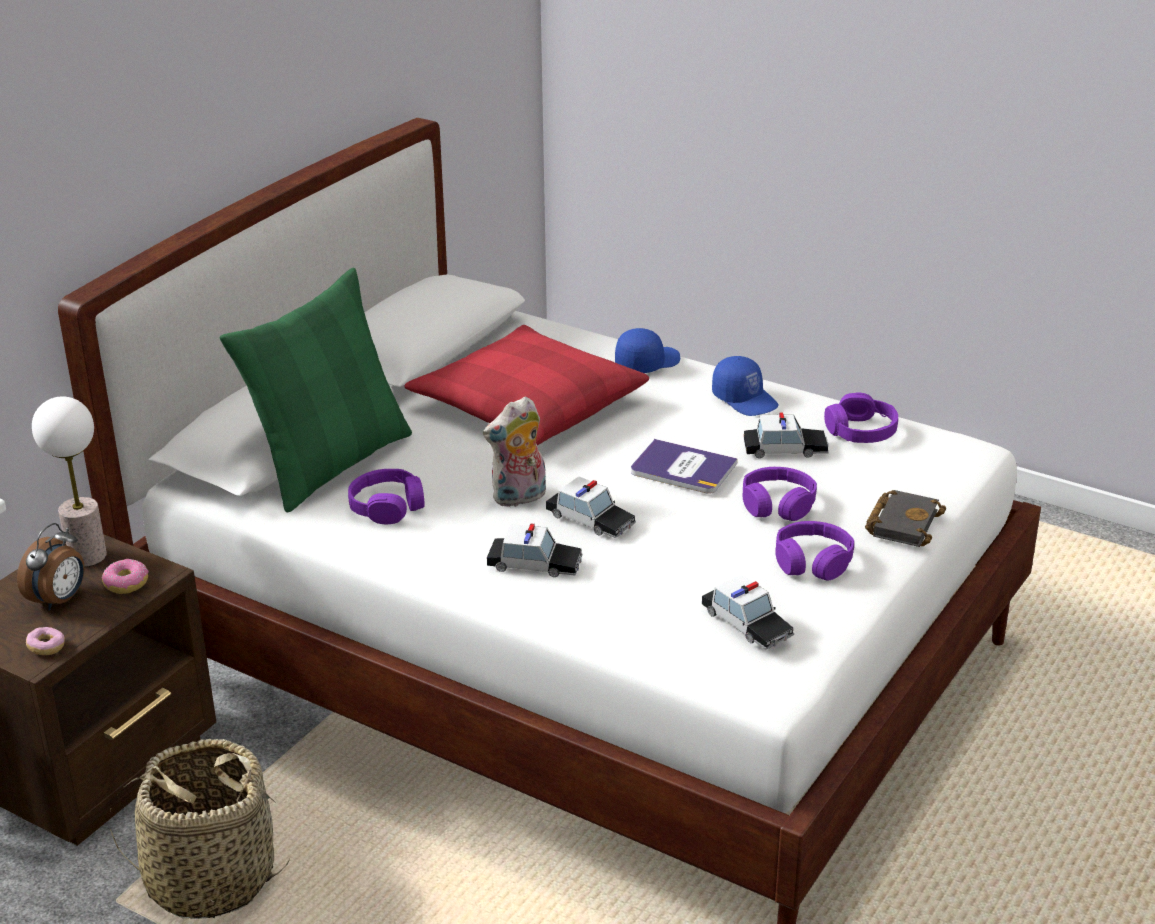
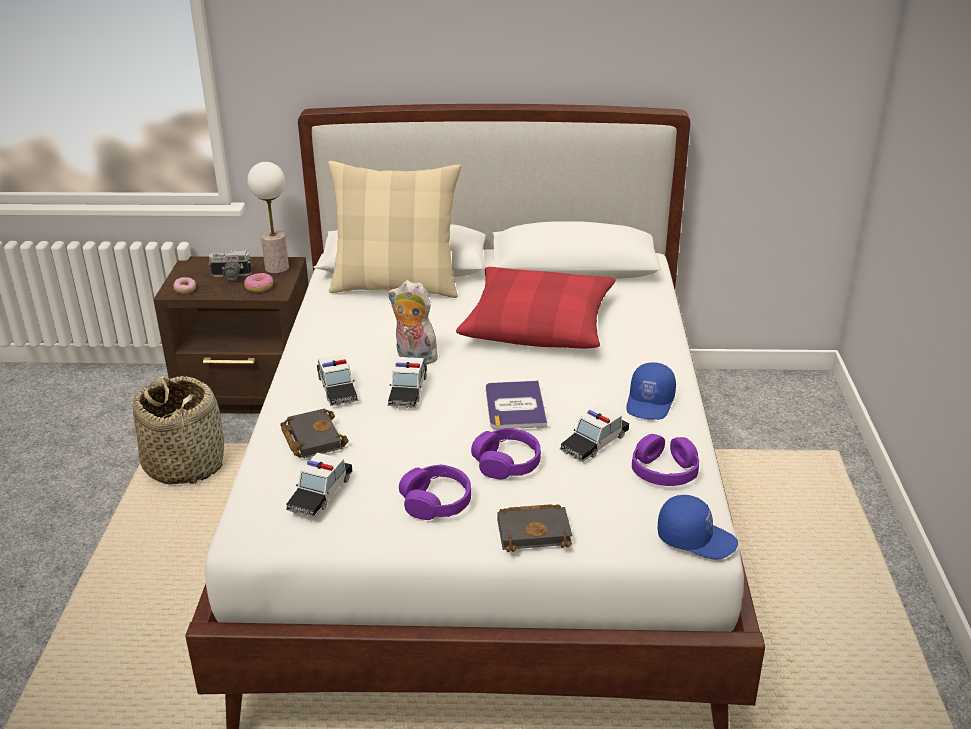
camera: 60 degrees right, 0 degrees up
(59, 600) = (230, 277): alarm clock -> camera
(331, 464) = (396, 286): green pillow -> beige pillow
(387, 506) = (364, 319): purple headphones -> none
(631, 604) = (311, 438): none -> black book
(647, 362) = (655, 347): blue cap -> blue cap (696, 538)
(785, 449) = (594, 443): toy car -> toy car turned 75 degrees clockwise

